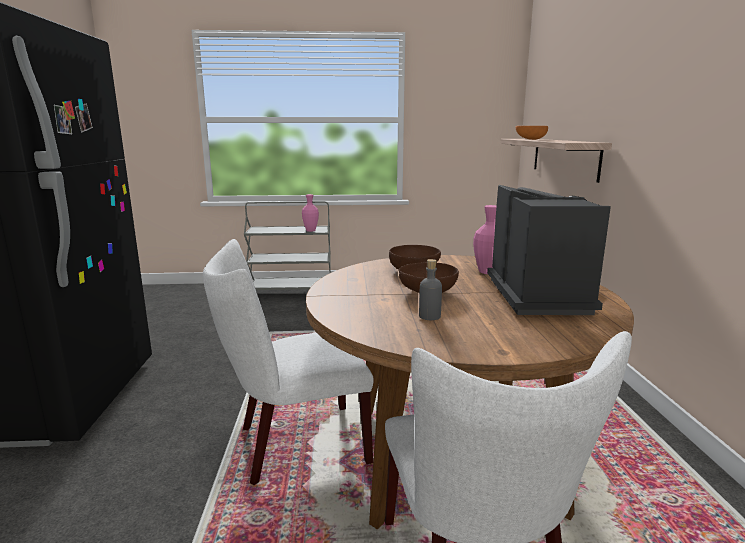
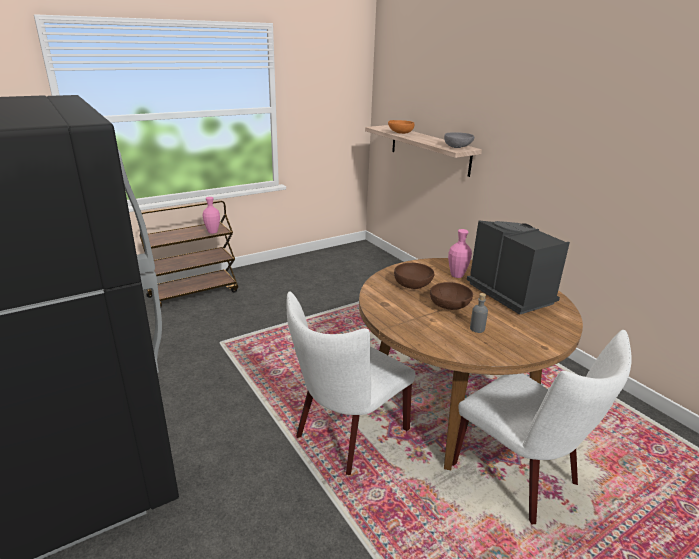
camera: 30 degrees left, 10 degrees up
(291, 293) = (194, 293): grey cart -> brown cart
(579, 142) = (458, 147): none -> grey bowl

